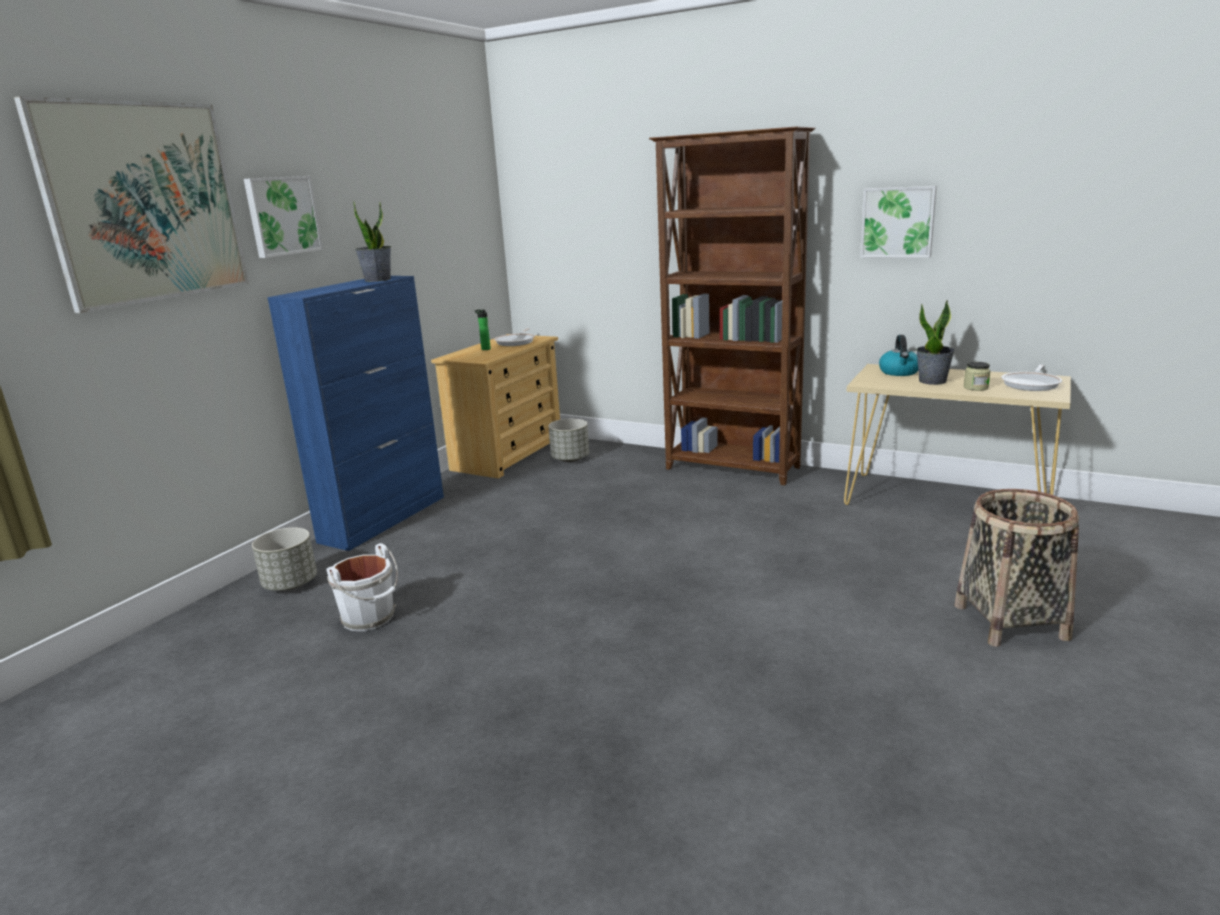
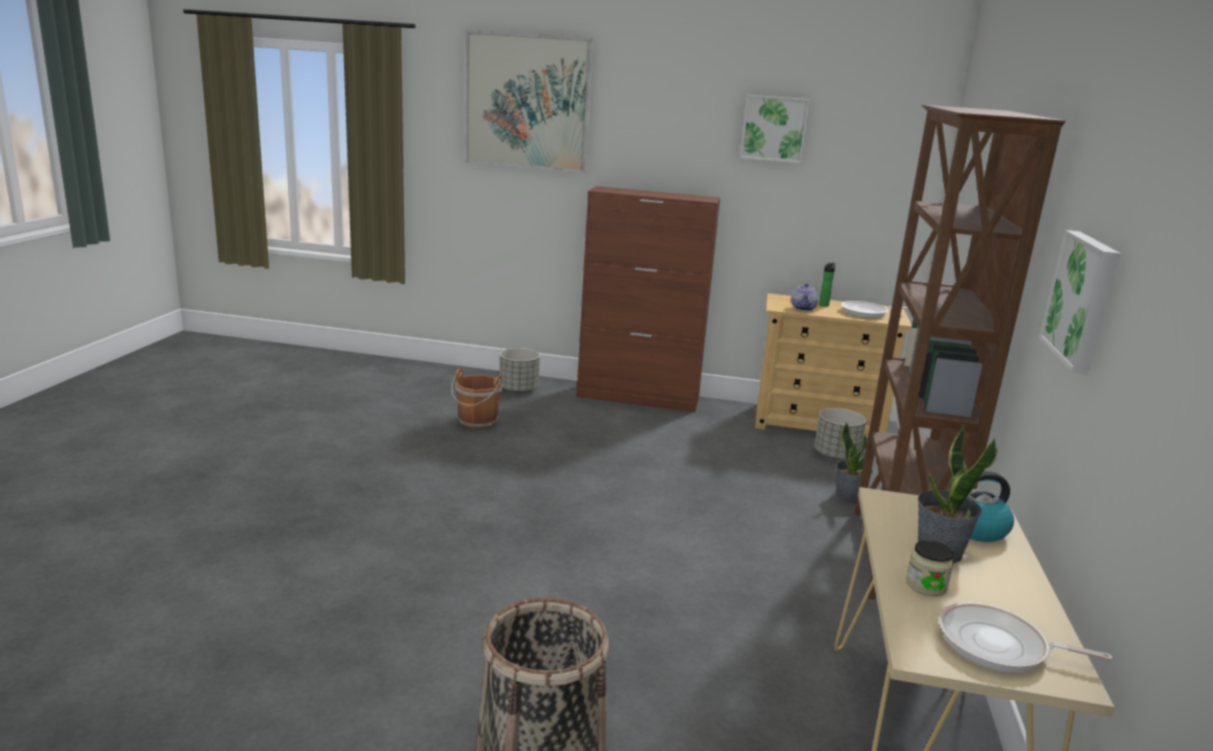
camera: 70 degrees right, 0 degrees up
(282, 216) = (635, 128): picture -> picture (774, 128)
(370, 618) = (477, 422): white bucket -> brown bucket
(377, 280) = (687, 197): potted plant -> potted plant (849, 496)
(384, 518) = (638, 398): blue cabinet -> brown cabinet
(491, 354) = (804, 309): none -> teapot

